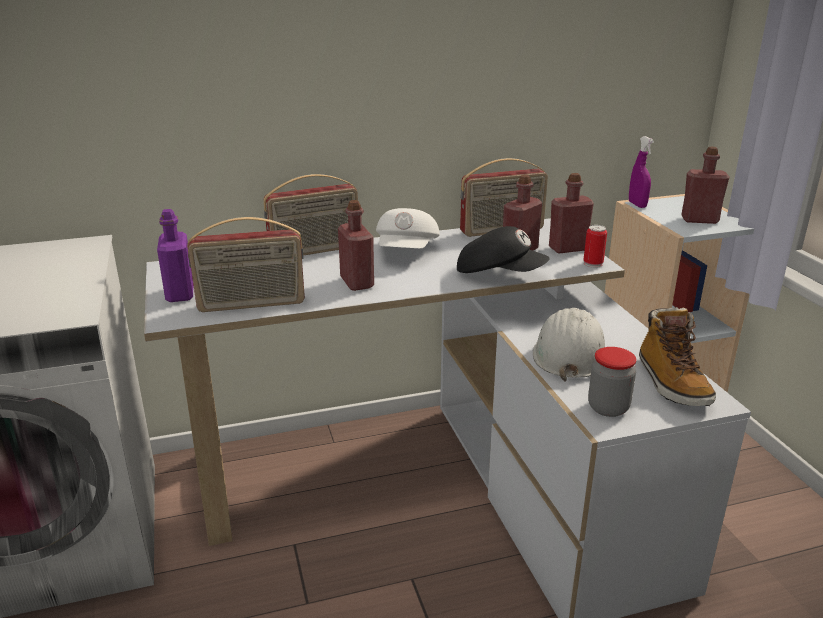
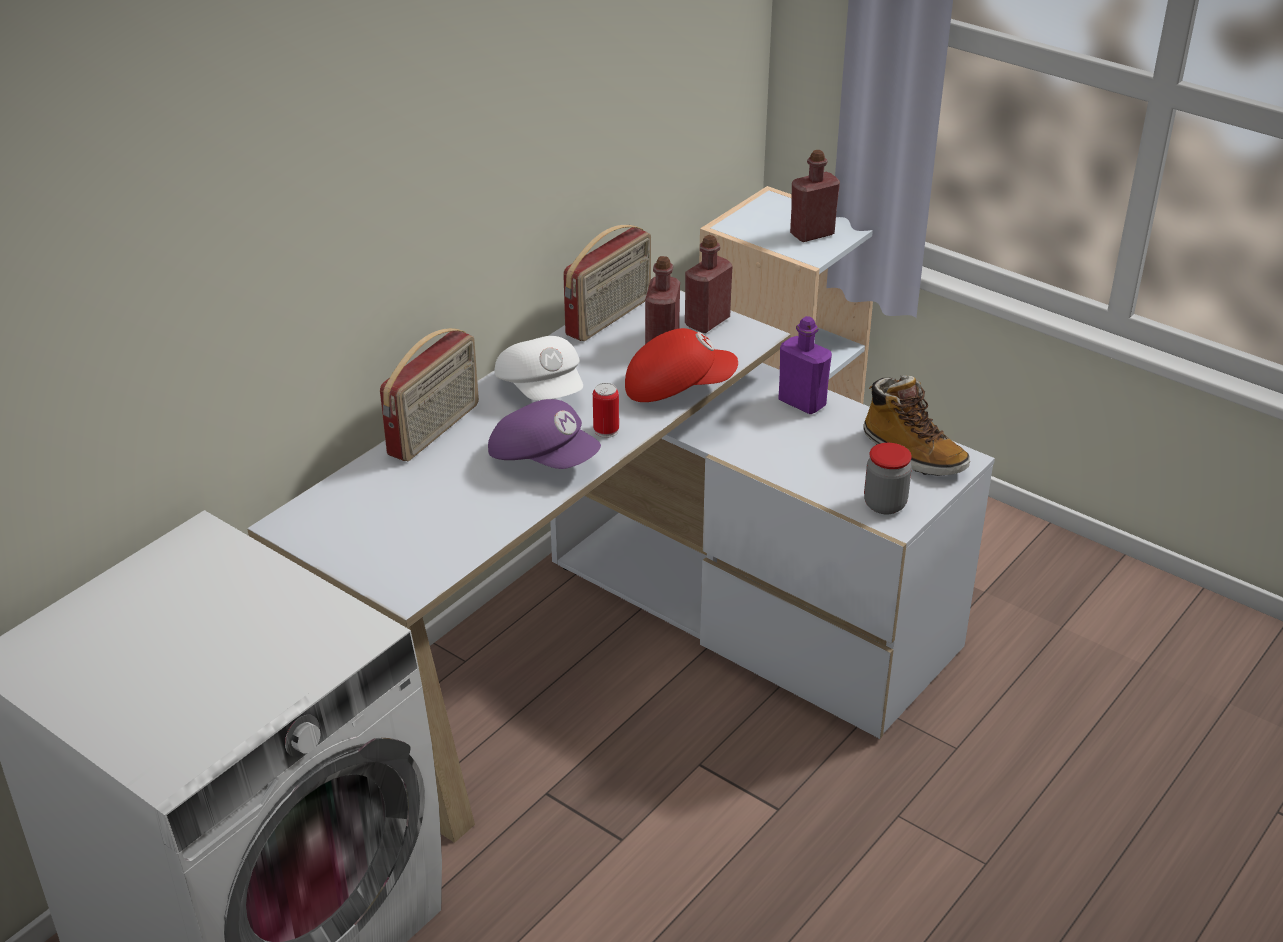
camera: 35 degrees left, 10 degrees up
(180, 294) = (366, 555): purple bottle -> purple bottle (802, 402)
(251, 304) = (470, 535): radio -> none
(357, 282) = (544, 458): red bottle -> purple cap
(500, 274) = (678, 387): black cap -> red cap
(569, 354) = (799, 457): white hard hat -> none
(593, 264) = (753, 336): can -> can (606, 430)
(637, 205) = (728, 228): purple spray bottle -> none

